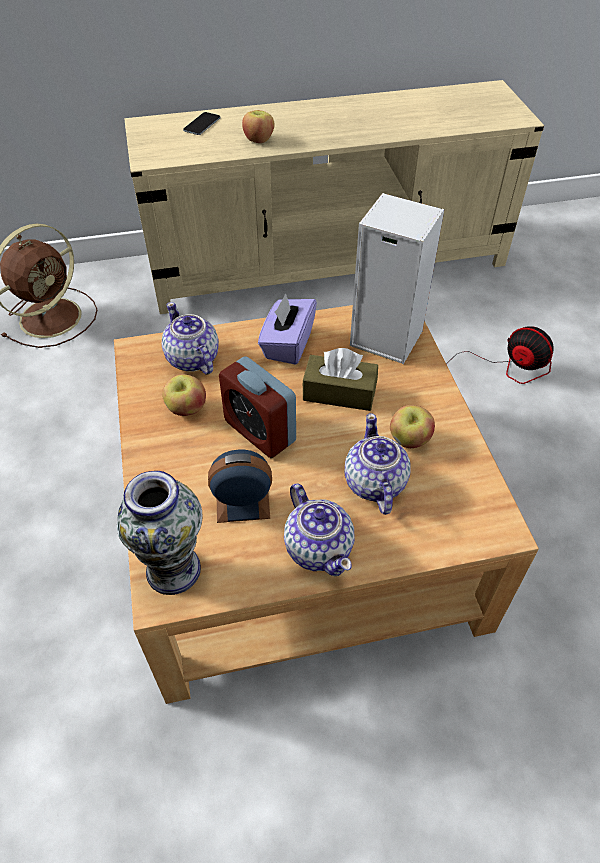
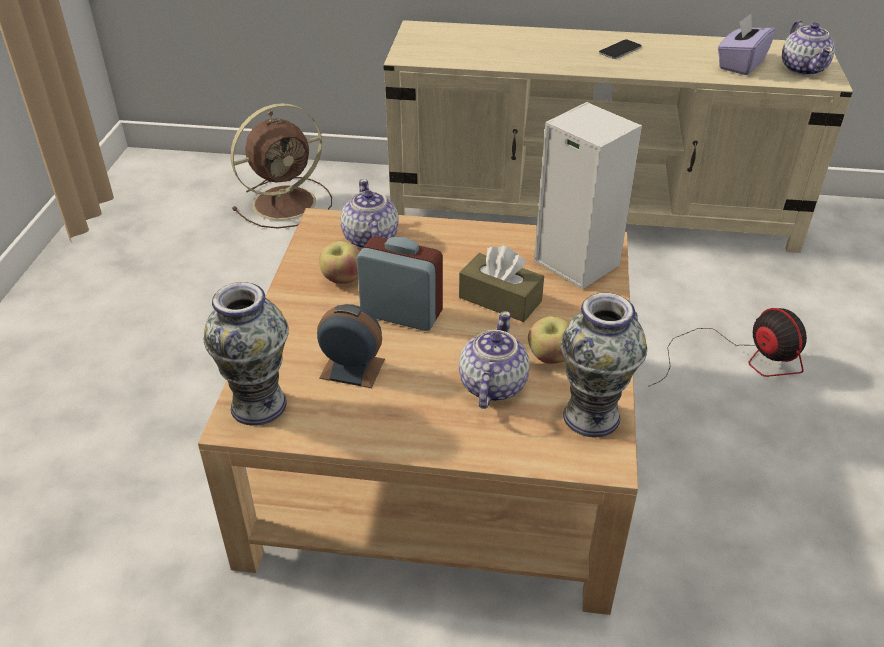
camera: 20 degrees right, 10 degrees down
(202, 124) = (475, 35): phone -> phone (620, 50)
(259, 140) = (524, 57): apple -> none
(259, 431) = (401, 313): alarm clock -> alarm clock turned 135 degrees clockwise
(287, 344) = (470, 247): purple tissue box -> purple tissue box (740, 64)
(319, 547) = (405, 424): teapot -> teapot (803, 68)
(469, 489) = (591, 415): none -> vase

